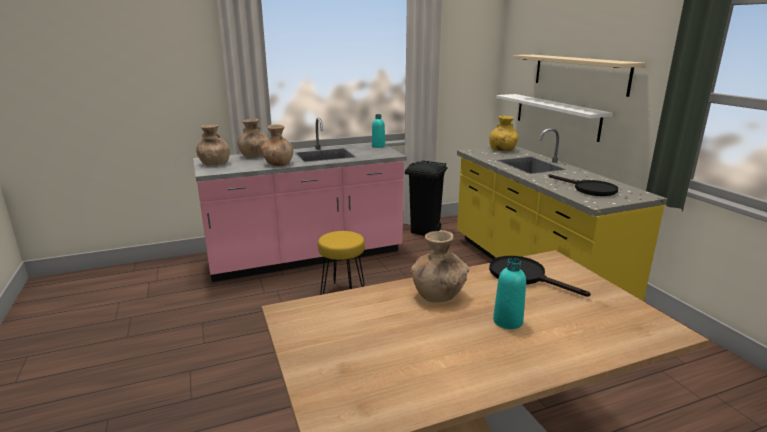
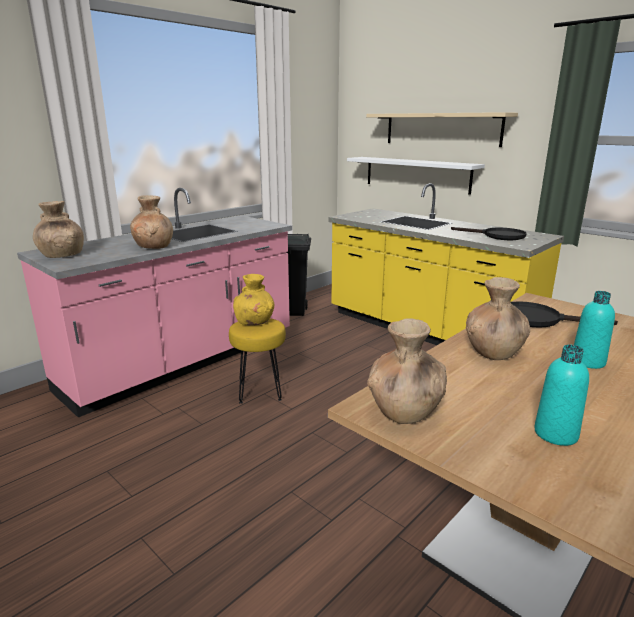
camera: 25 degrees left, 0 degrees up
(254, 156) = (106, 242): brown vase -> brown vase (404, 411)
(378, 146) = (246, 219): turquoise bottle -> turquoise bottle (555, 434)
(502, 150) = (370, 213): yellow vase -> yellow vase (254, 322)

